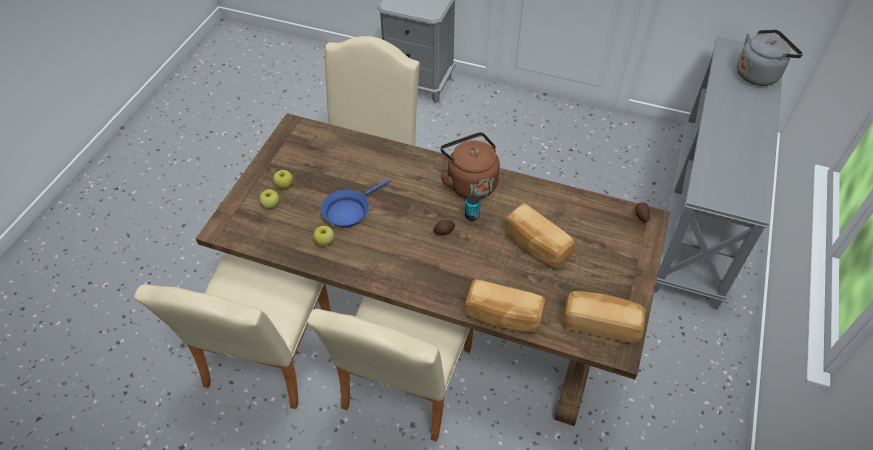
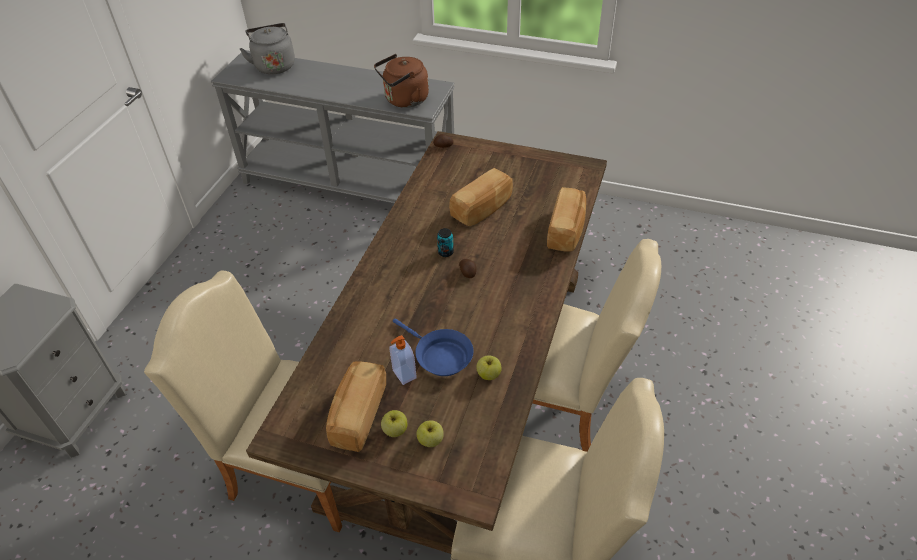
camera: 90 degrees left, 5 degrees down
(334, 189) = (403, 374): none -> soap dispenser
(470, 182) = (398, 254): brown kettle -> brown kettle (404, 100)
(600, 324) = (564, 175): bread -> bread (357, 415)

